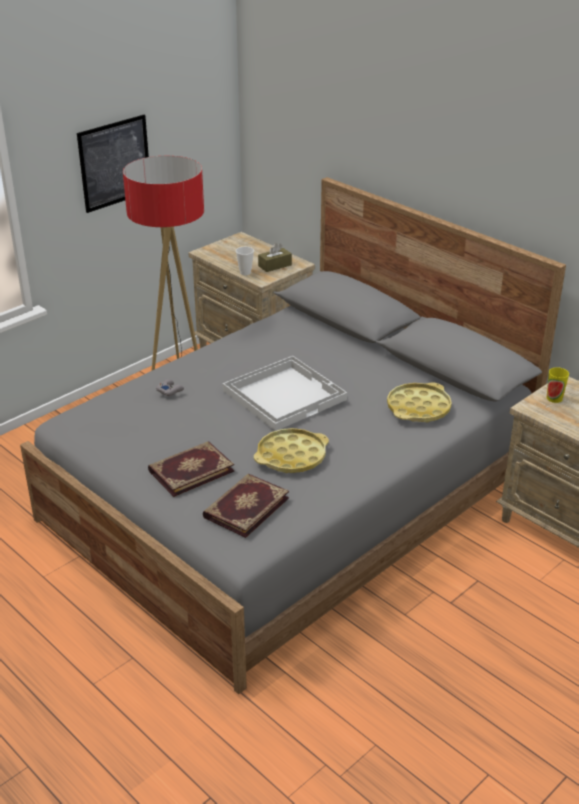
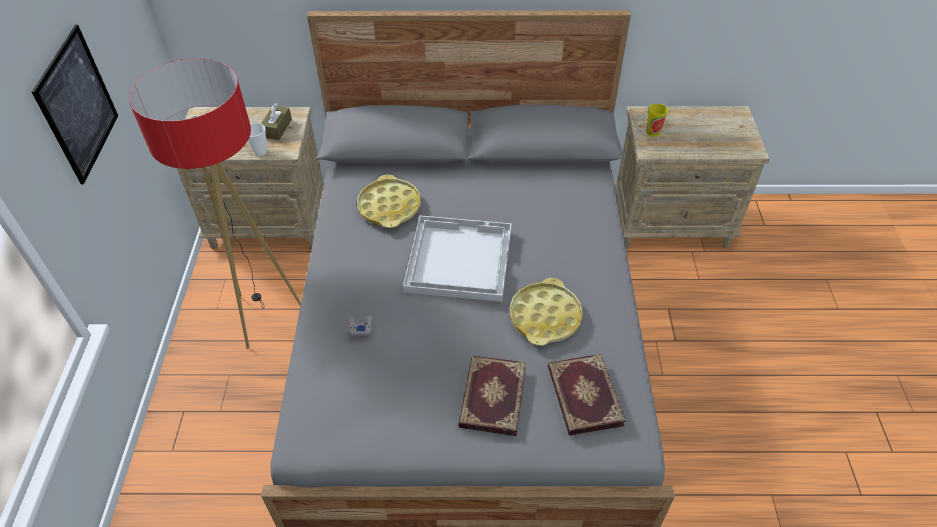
camera: 45 degrees left, 15 degrees up
(418, 408) = (566, 200): yellow tray -> yellow tray (389, 206)

